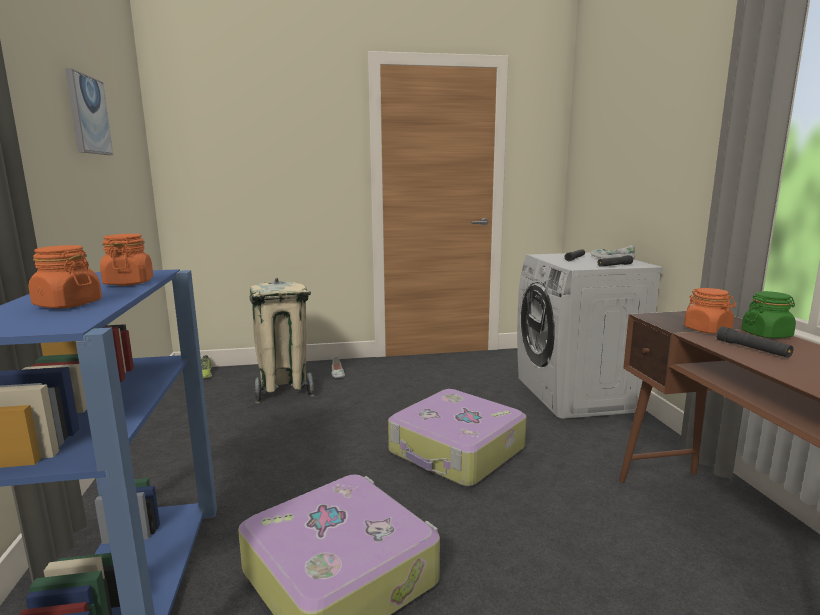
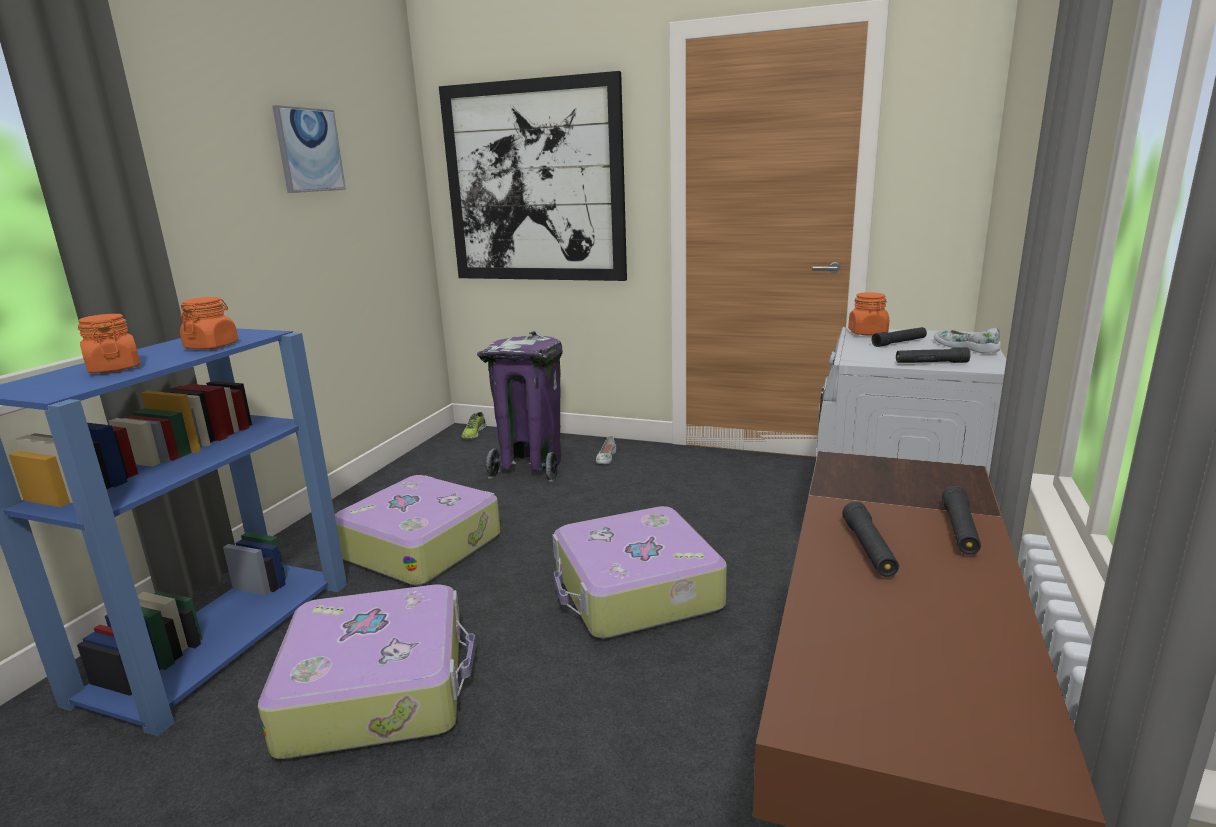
camera: 30 degrees right, 5 degrees up
(253, 462) = (421, 545): none -> suitcase
(258, 161) = (534, 183): none -> picture
(284, 389) = (530, 467): beige trash can -> purple trash can
(707, 330) = (875, 501): orange jar -> orange jar (867, 333)
(766, 335) = (959, 530): green jar -> black flashlight

